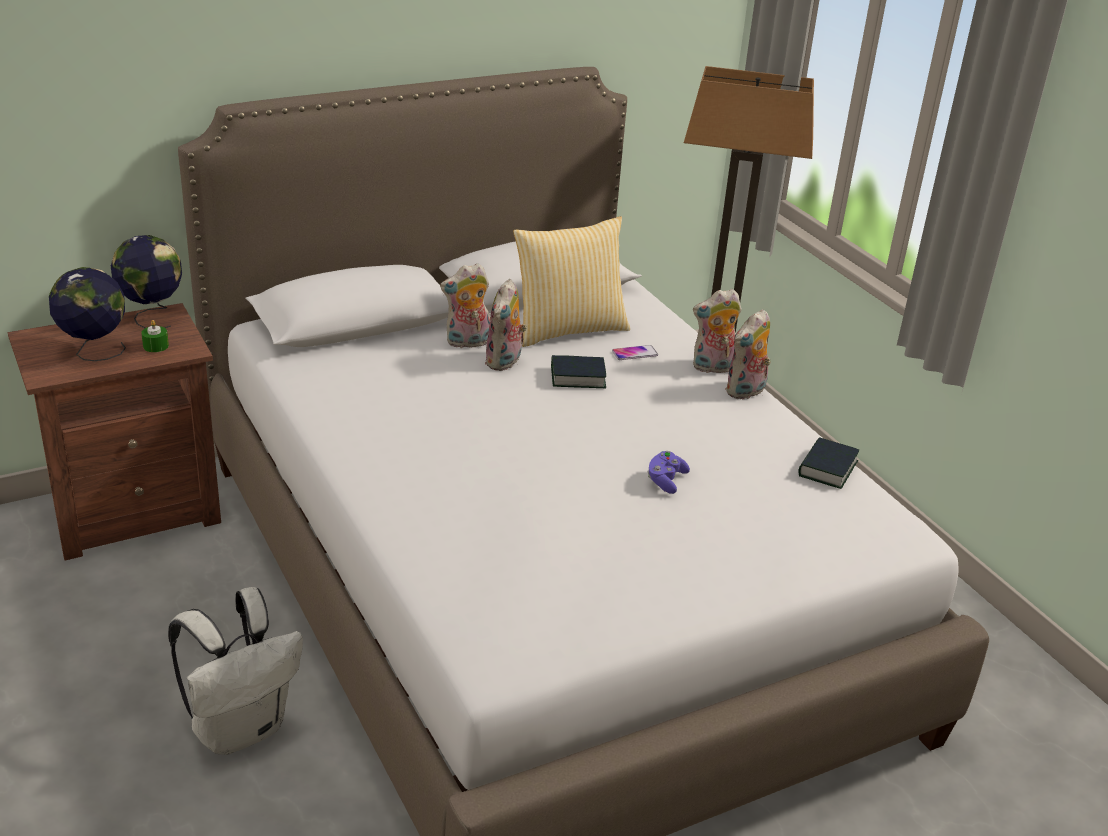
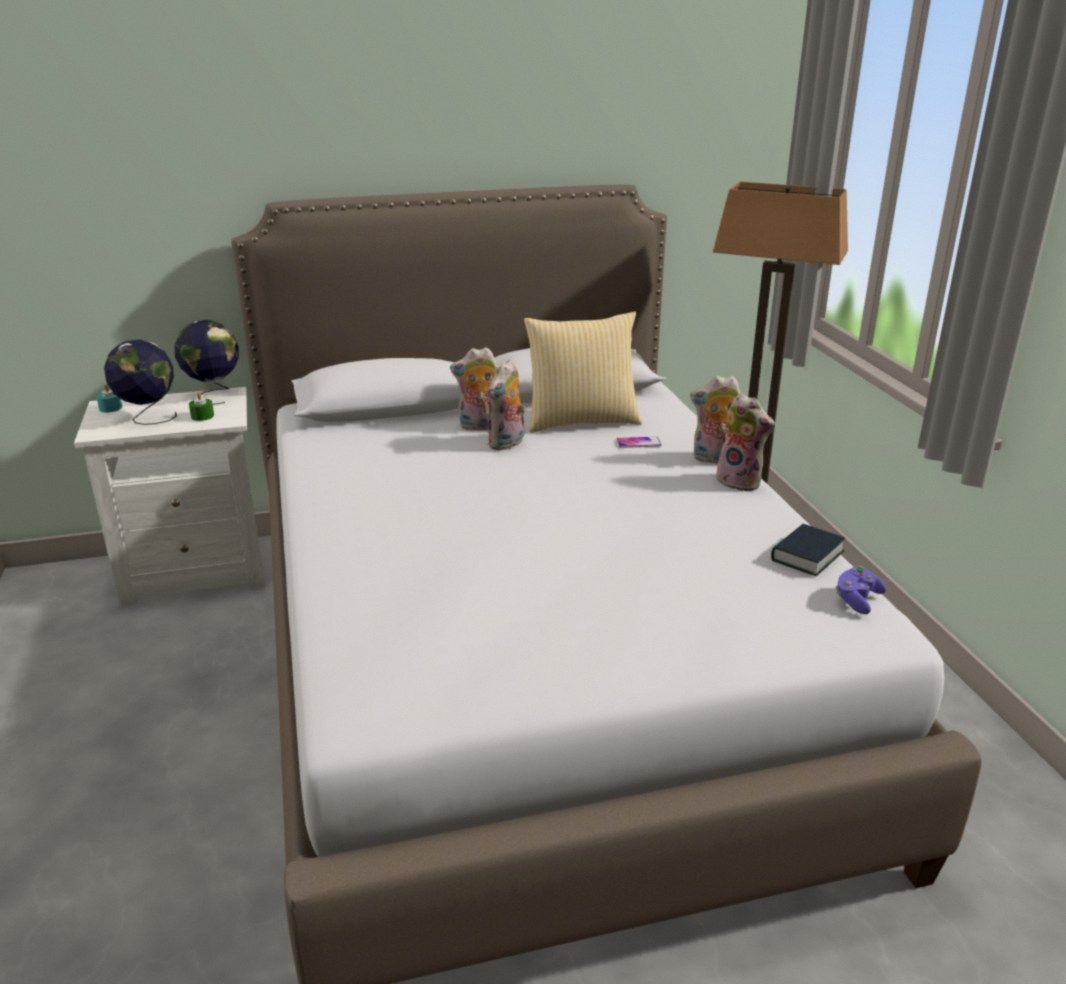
camera: 15 degrees right, 5 degrees down
(40, 341) = (110, 408): none -> turquoise candle
(134, 512) = (197, 571): brown nightstand -> white nightstand
(241, 728) = (198, 770): white backpack -> none
(577, 377) = (572, 459): book -> none
(666, 480) = (623, 554): purple game controller -> purple game controller (857, 599)
(746, 392) = (741, 481): plush toy -> plush toy turned 105 degrees counterclockwise

